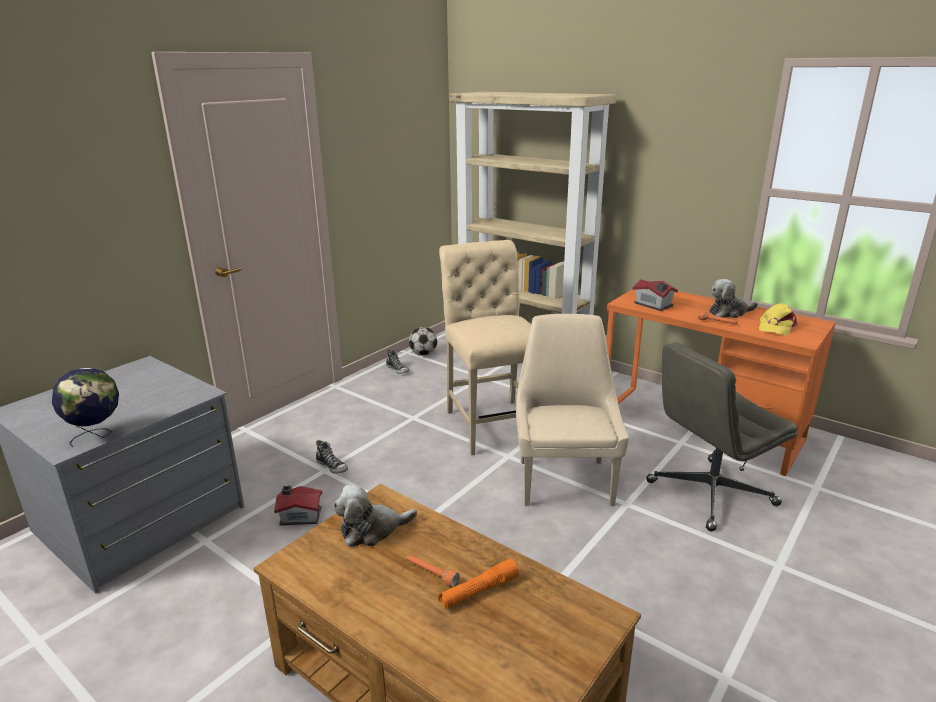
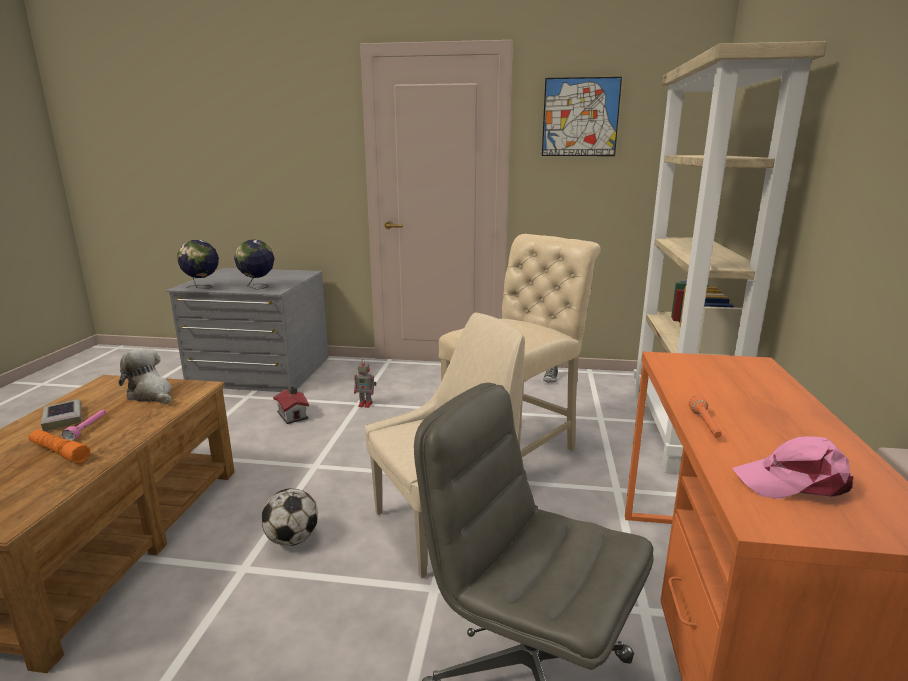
camera: 60 degrees right, 5 degrees down
(167, 400) = (257, 287): none -> globe
(332, 466) = (366, 404): shoe -> toy robot
(370, 127) = (580, 117): none -> picture
(384, 593) = (63, 418): none -> book
(423, 354) = (598, 379): football -> football (292, 539)
(431, 574) = (88, 428): orange flashlight -> pink flashlight
(653, 305) = (693, 375): toy house -> none
(729, 312) = (780, 430): plush toy -> none
(776, 326) = (794, 482): yellow cap -> pink cap

